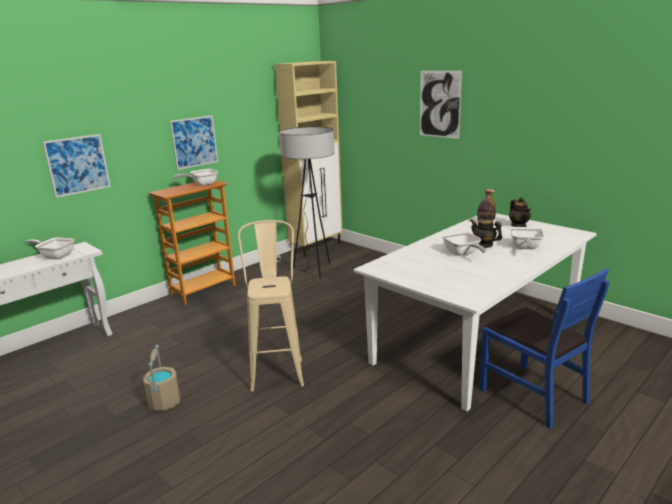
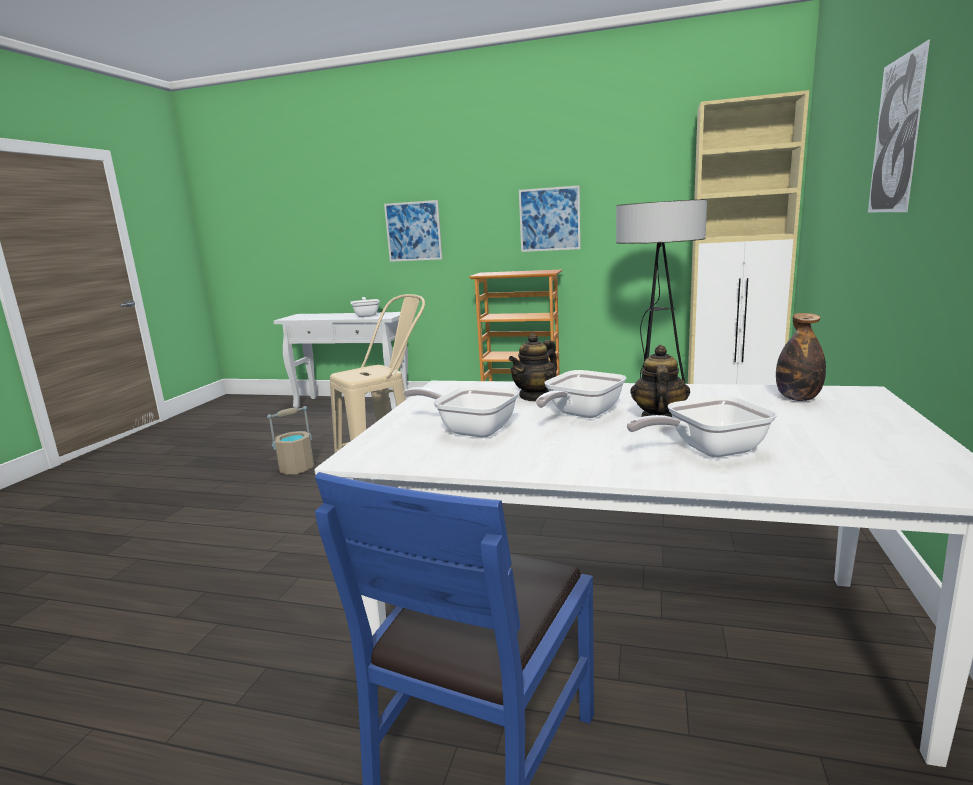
camera: 60 degrees right, 5 degrees down
(202, 184) = (534, 271): frying pan -> frying pan (471, 429)
(518, 226) = (855, 422): teapot -> teapot (535, 396)

